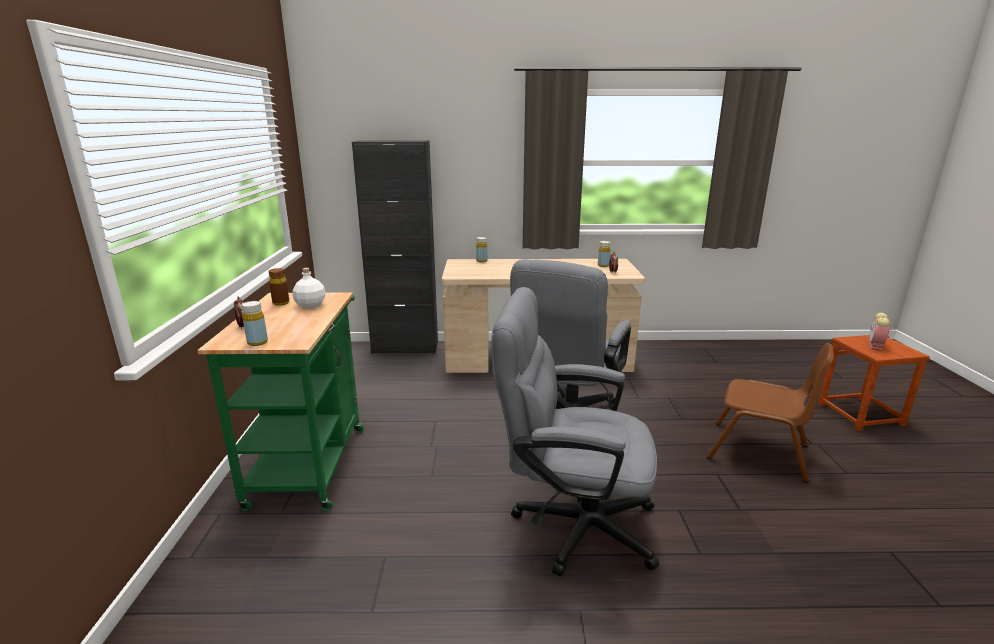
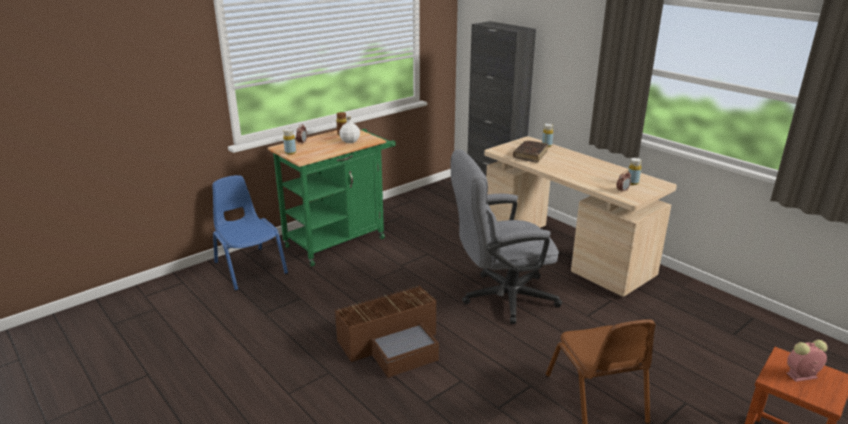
camera: 50 degrees right, 5 degrees up
(234, 572) = (250, 268): none -> blue chair
(490, 271) = (530, 155): none -> brown book
(571, 523) = (393, 343): grey office chair -> brown storage box

